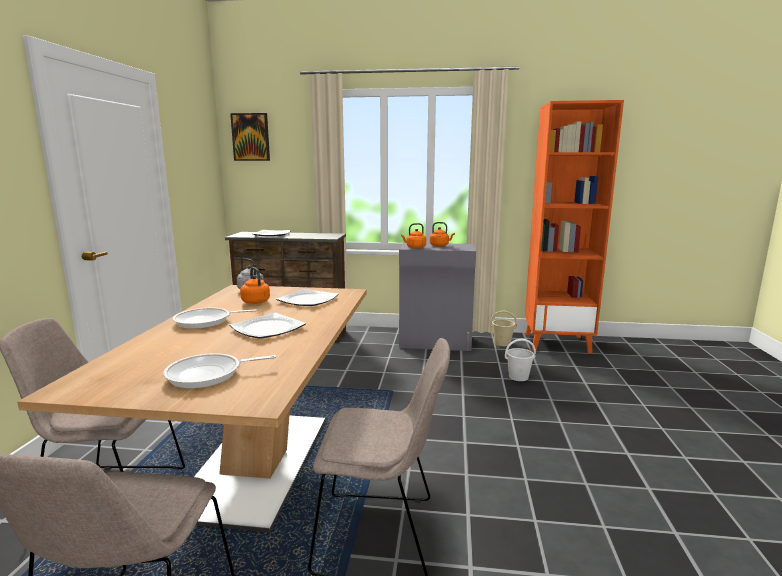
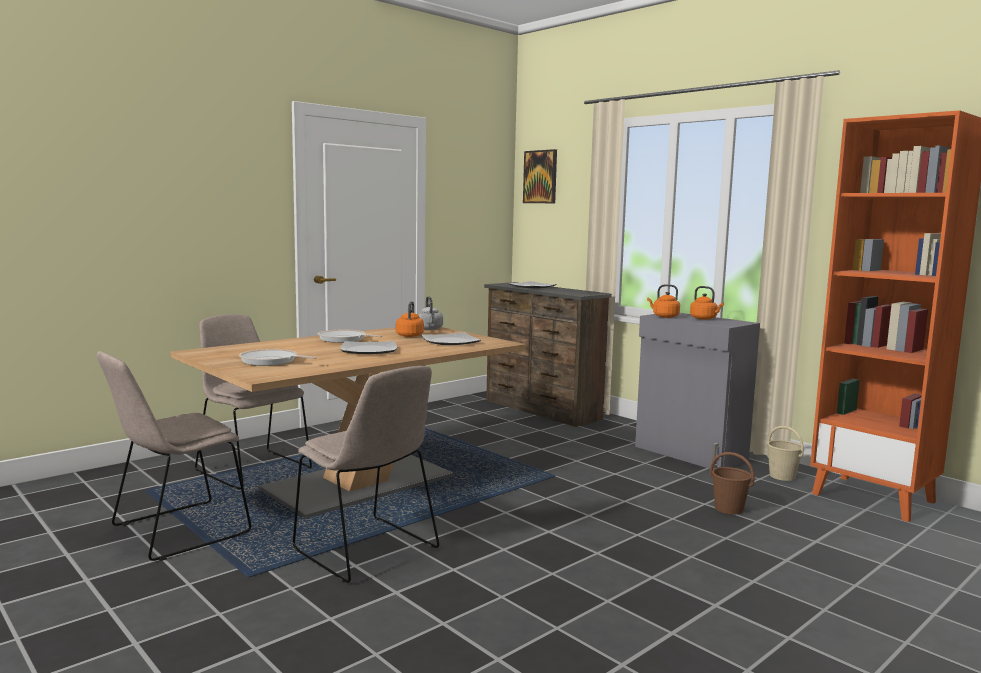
camera: 40 degrees right, 5 degrees down
(519, 377) = (729, 509): white bucket -> brown bucket

